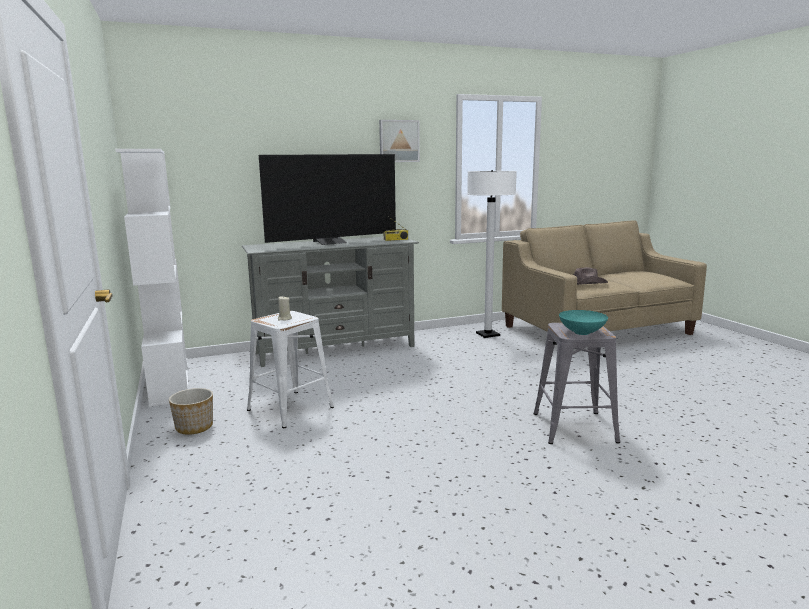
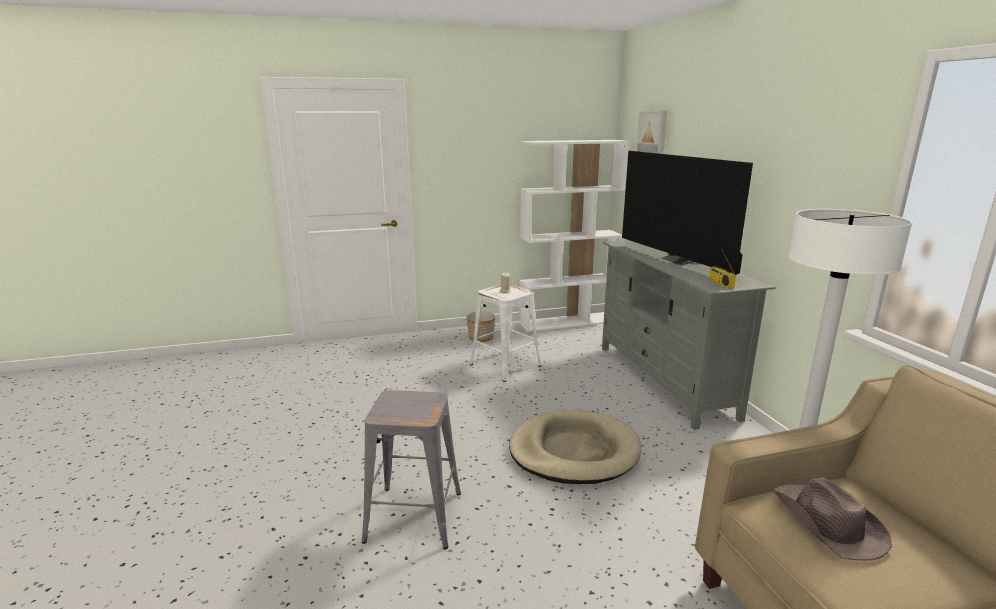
camera: 95 degrees right, 5 degrees up
(398, 141) = (808, 142): picture -> picture (653, 133)
(457, 378) = (574, 451): none -> beige dog bed
(582, 332) = (395, 405): turquoise bowl -> none

